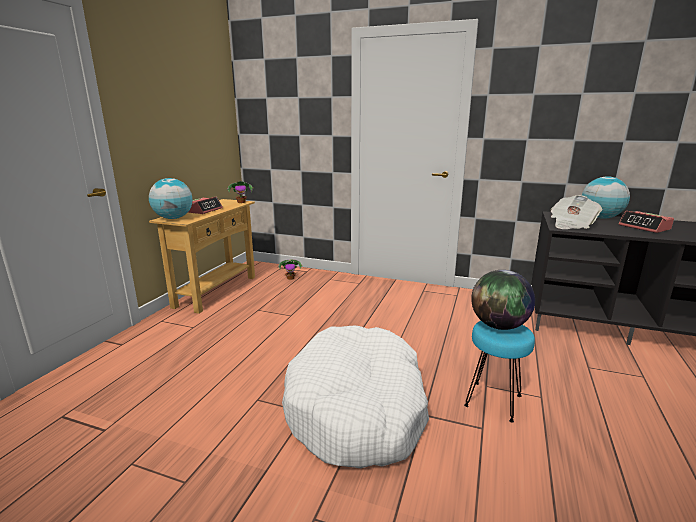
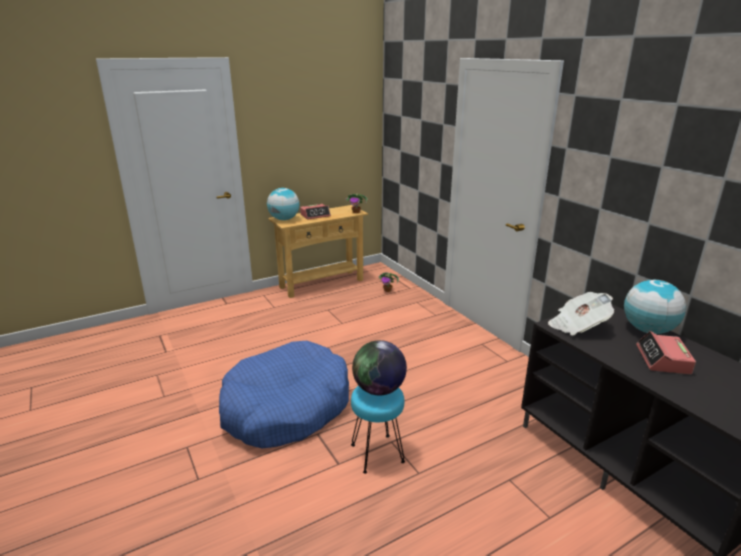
camera: 40 degrees right, 5 degrees up
(357, 408) = (286, 407): white dog bed -> blue dog bed

